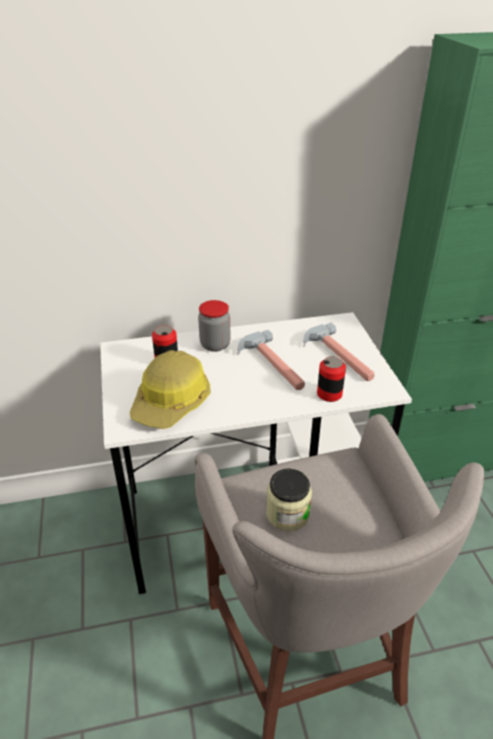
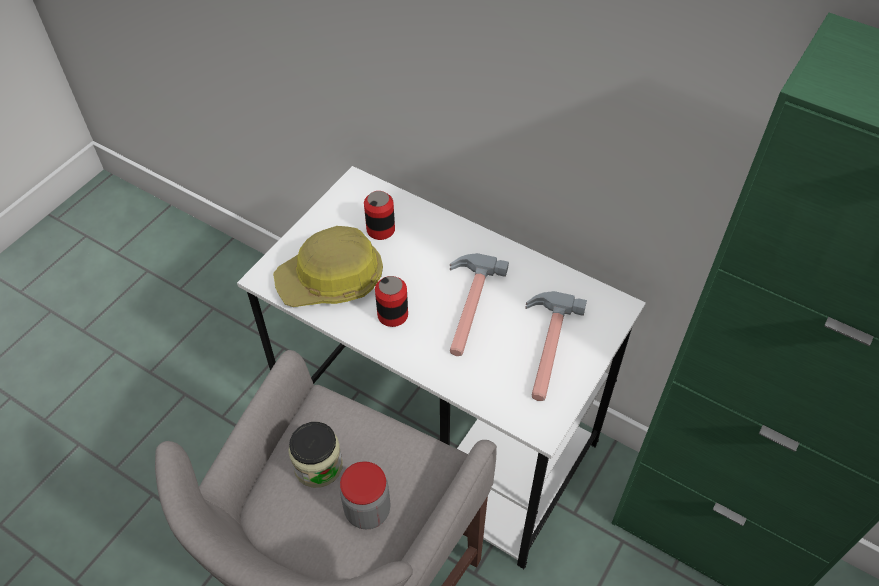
camera: 45 degrees right, 15 degrees up
(215, 345) = (445, 242): jar -> jar (367, 510)
(329, 394) = (477, 383): can -> can (392, 315)

